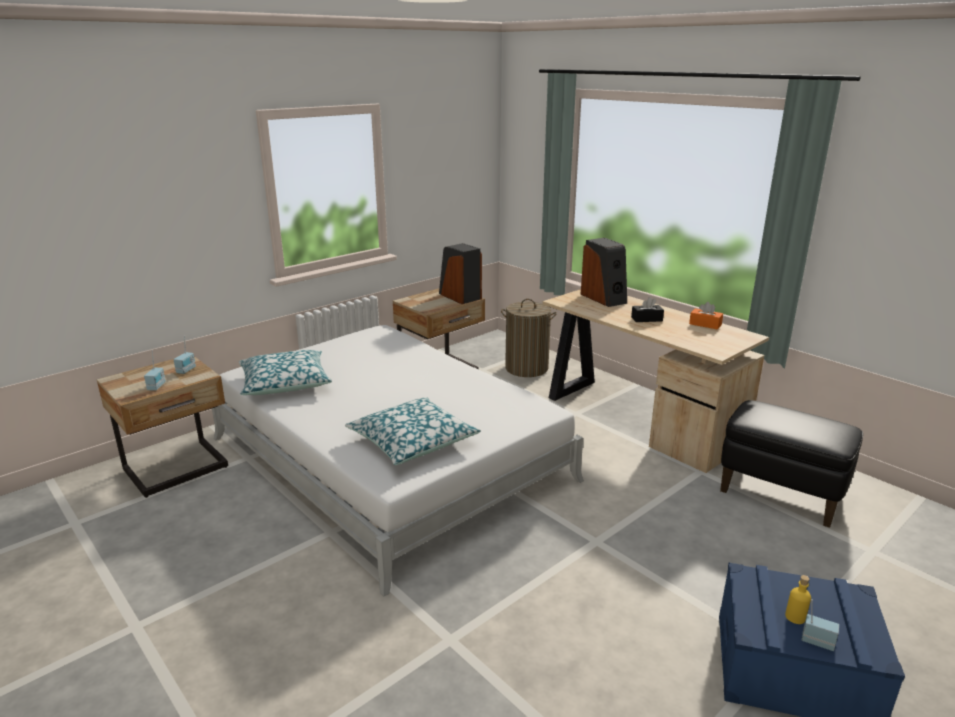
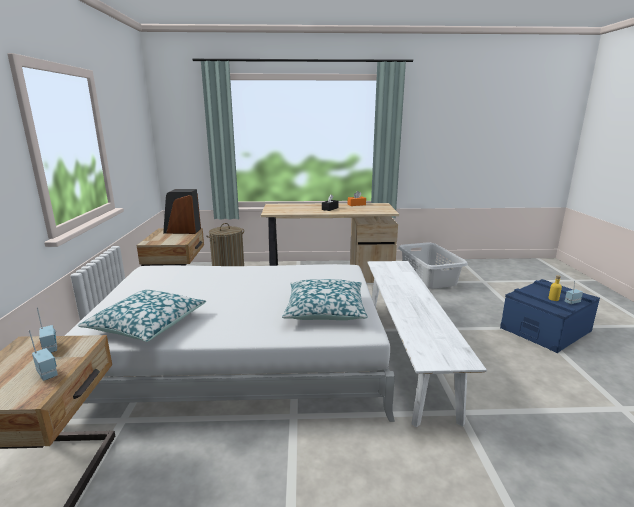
camera: 50 degrees left, 5 degrees down
(528, 554) = (406, 352): none -> white bench
(604, 298) = (287, 206): speaker -> none
(779, 494) = (428, 277): black ottoman -> grey laundry basket

